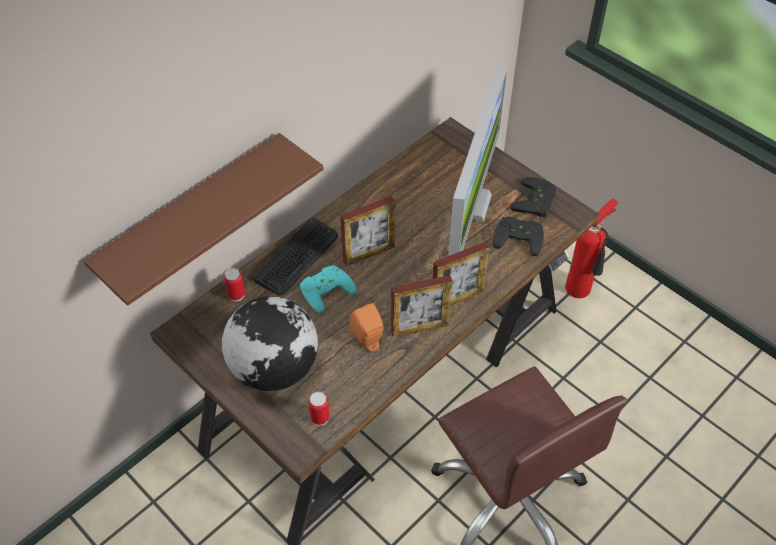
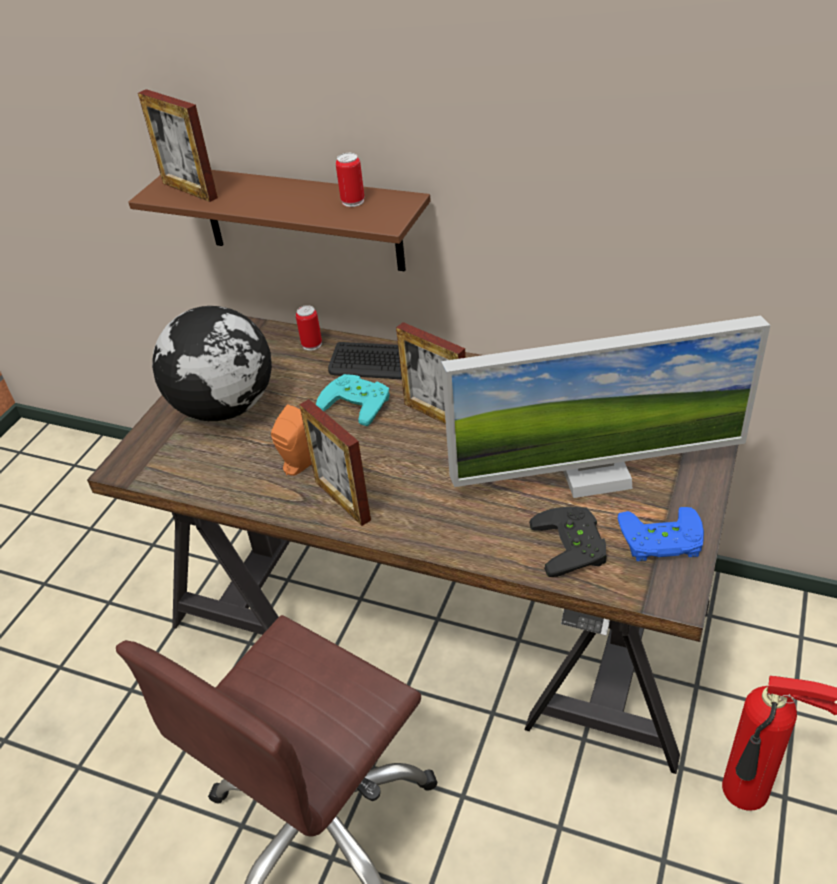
camera: 70 degrees right, 10 degrees down
(320, 418) = (171, 465): can -> can (353, 201)
(457, 299) = (412, 519): picture frame -> picture frame (189, 190)
(536, 201) = (661, 542): black game controller -> blue game controller

